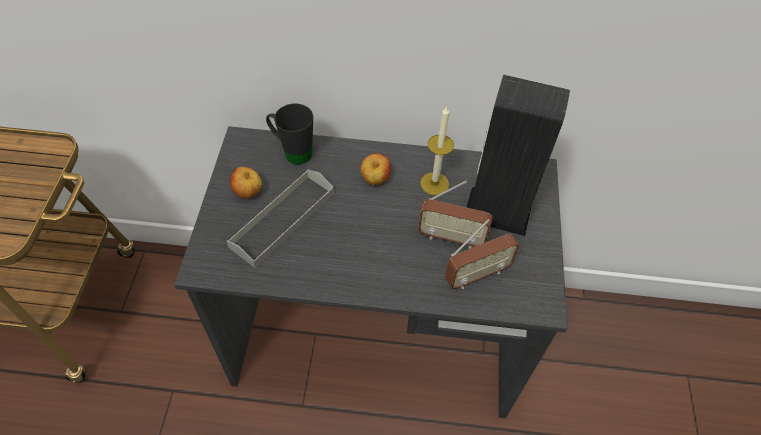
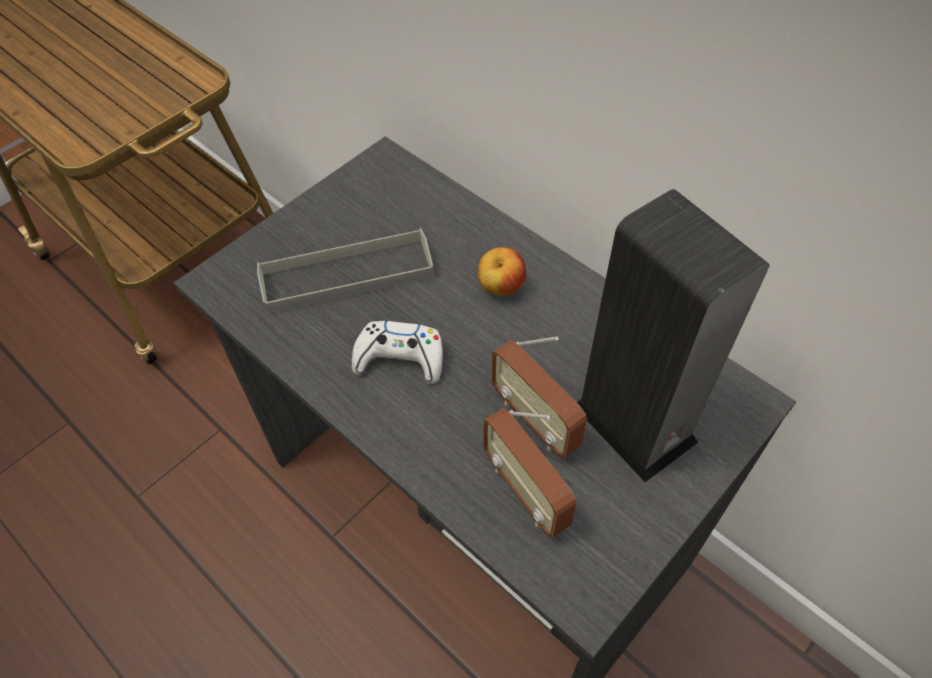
camera: 40 degrees right, 0 degrees up
(248, 193) = (337, 223): apple -> none
(292, 151) = (429, 200): black mug -> none
(355, 248) = (400, 358): none -> white game controller
(434, 183) = (575, 335): candle -> none
(477, 274) = (526, 491): radio -> radio turned 45 degrees clockwise

